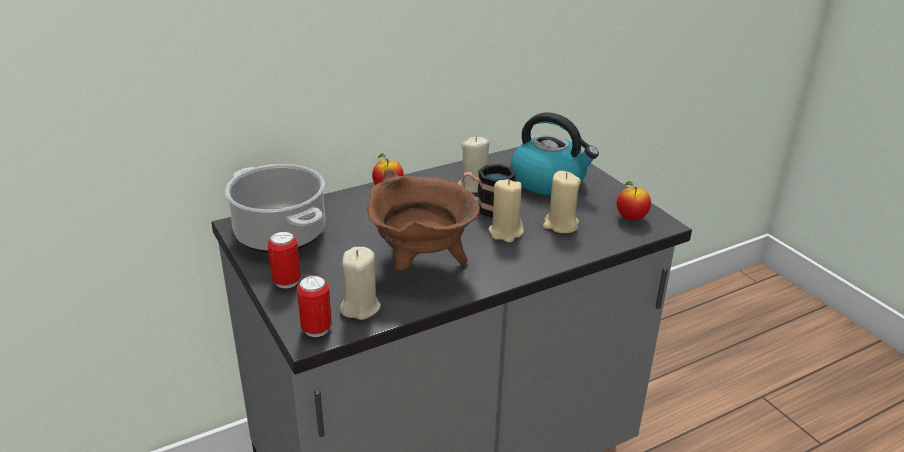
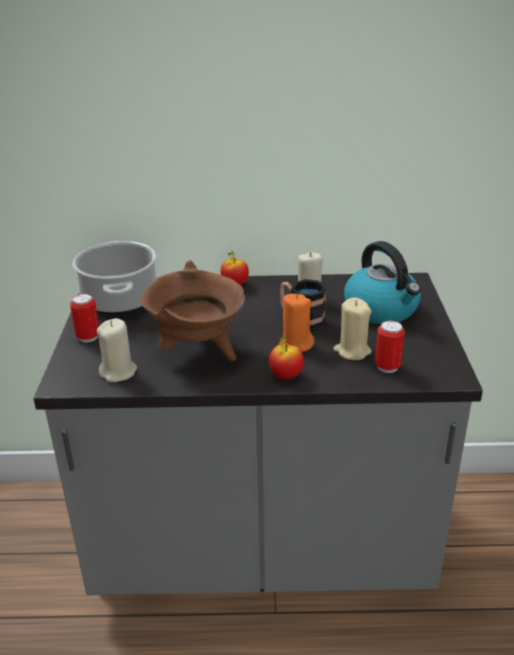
camera: 30 degrees right, 0 degrees up
(316, 329) = (72, 379): can -> can (387, 367)
(506, 232) = (295, 344): beige candle -> orange candle
(631, 218) = (428, 362): apple -> apple (286, 376)

